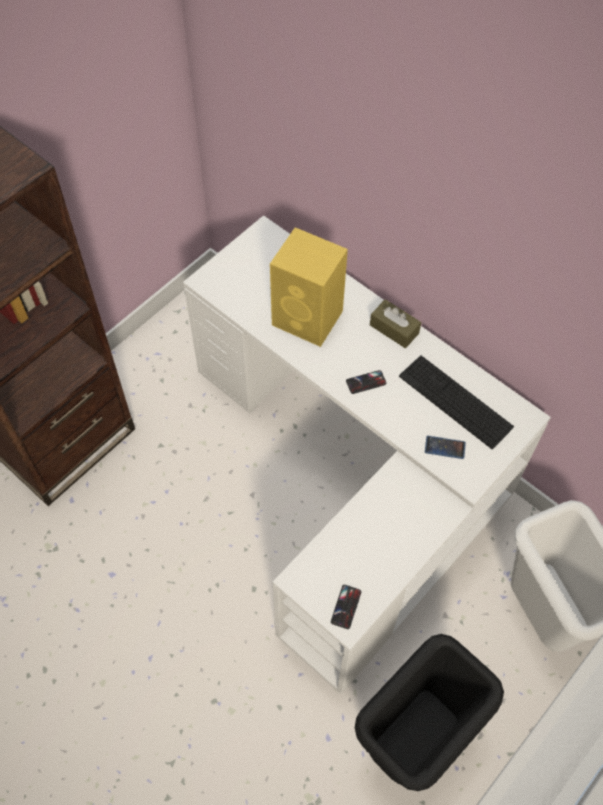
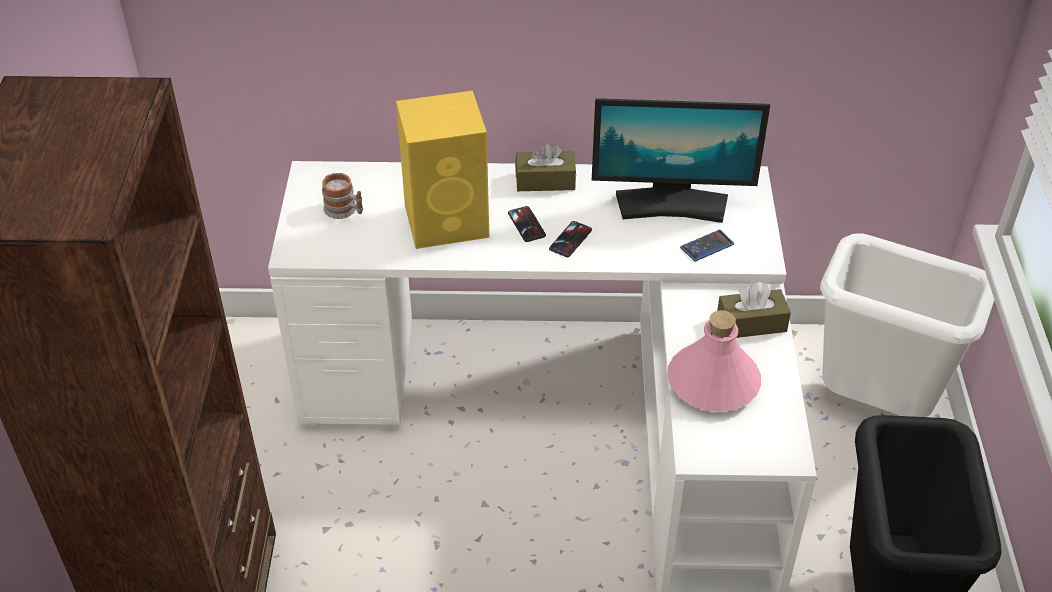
camera: 40 degrees left, 15 degrees down
(258, 271) = (345, 210): none -> mug
(346, 607) = (770, 443): phone -> phone (526, 224)
(355, 541) = (712, 382): none -> pink bottle
(422, 520) = (751, 323): none -> brown tissue box
(455, 401) = (672, 204): keyboard -> monitor

